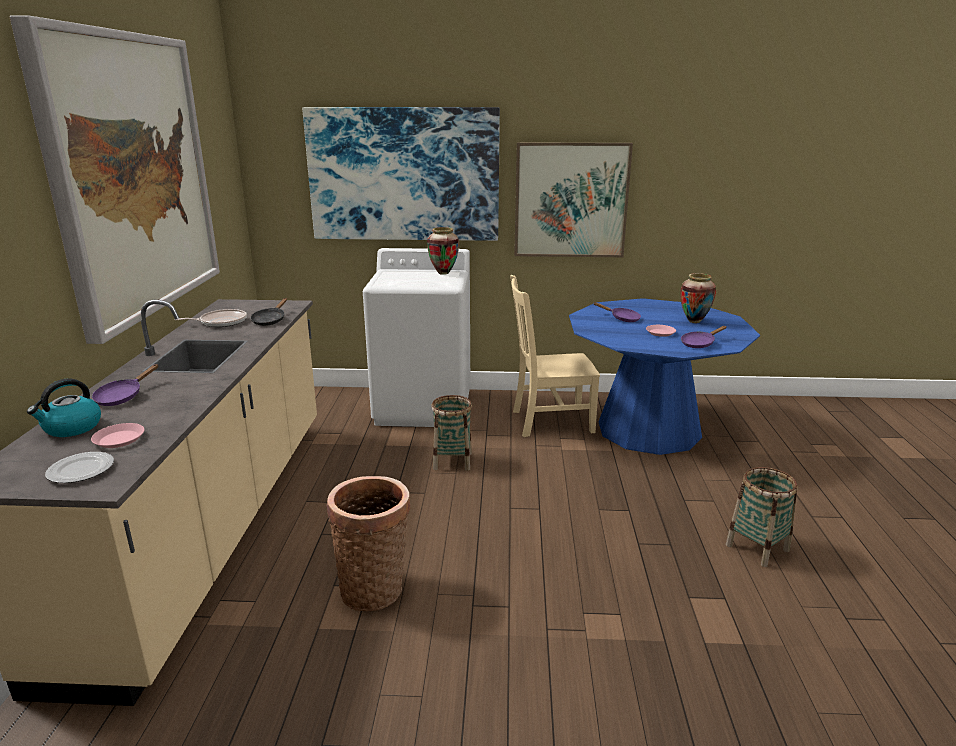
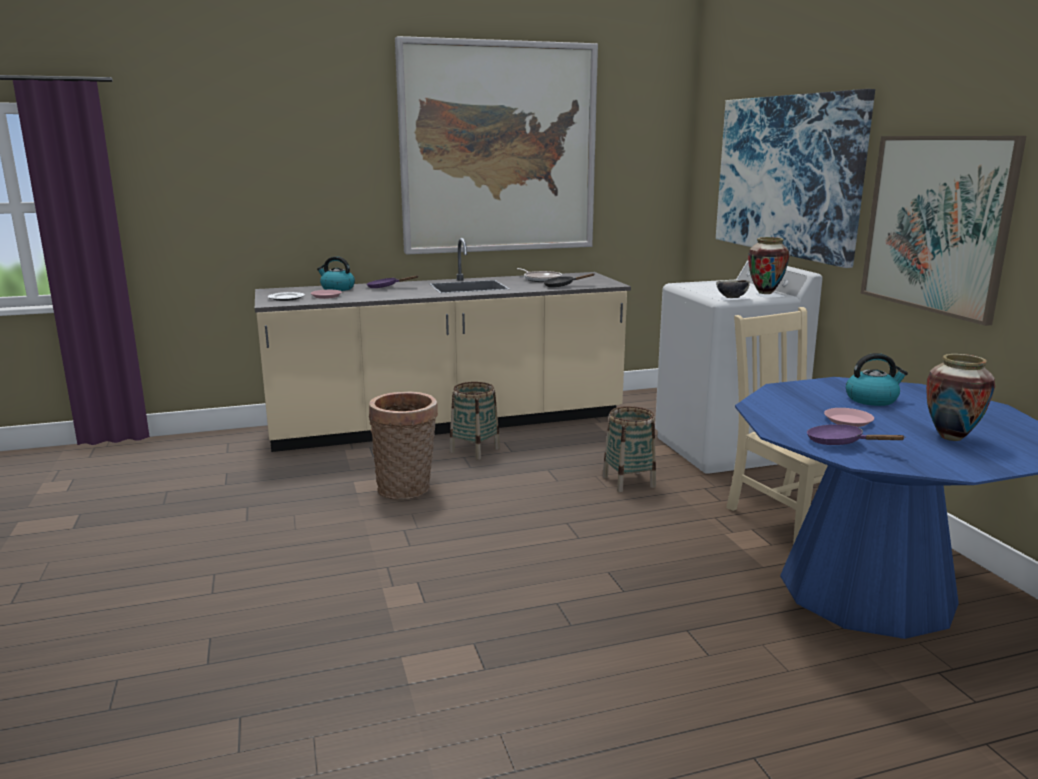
camera: 70 degrees right, 5 degrees down
(450, 283) = (731, 297): none -> bowl
(622, 318) = (872, 399): purple frying pan -> kettle
(757, 547) = (614, 696): basket -> basket (474, 450)

